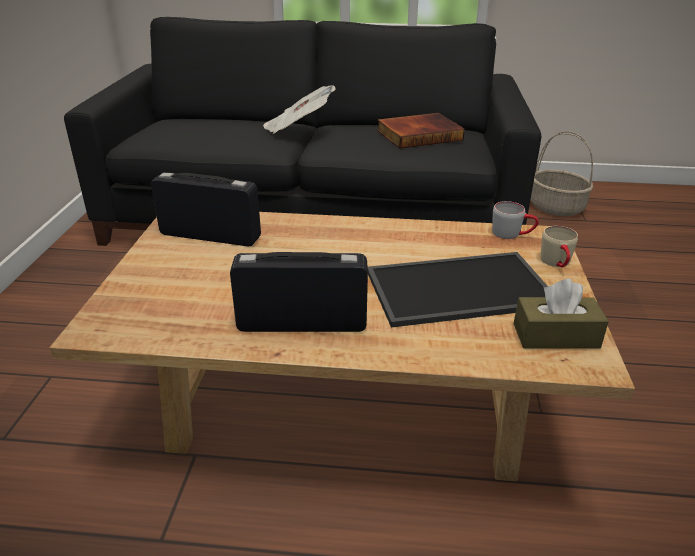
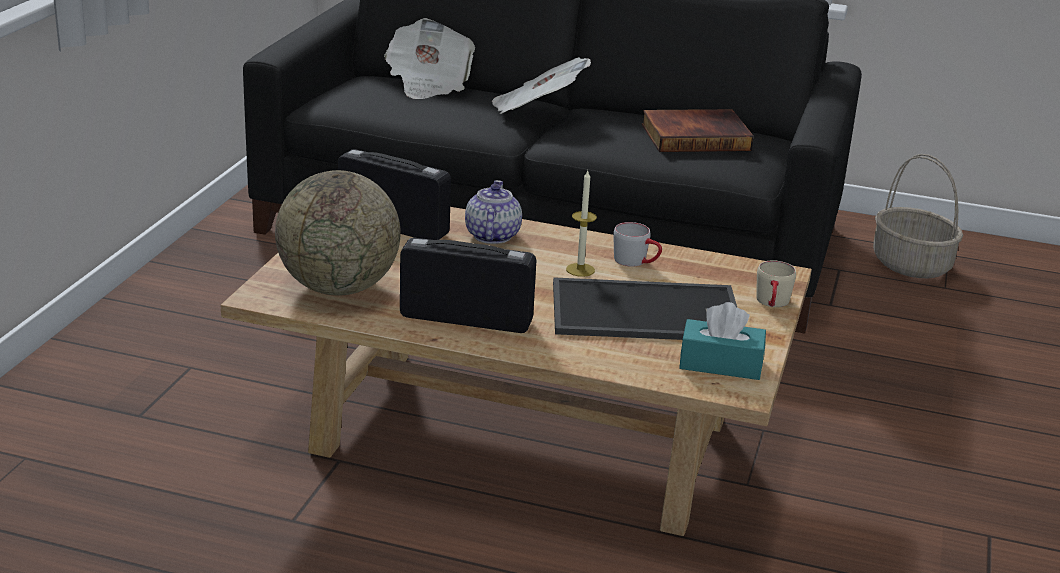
camera: 10 degrees right, 5 degrees down
(170, 307) = (339, 288): none -> globe
(213, 119) = (428, 84): none -> newspaper
(297, 233) = (491, 235): none -> teapot
(384, 255) = (580, 270): none -> candle
(512, 234) = (741, 268): grey mug -> grey mug (637, 262)
(555, 336) = (720, 364): brown tissue box -> turquoise tissue box

